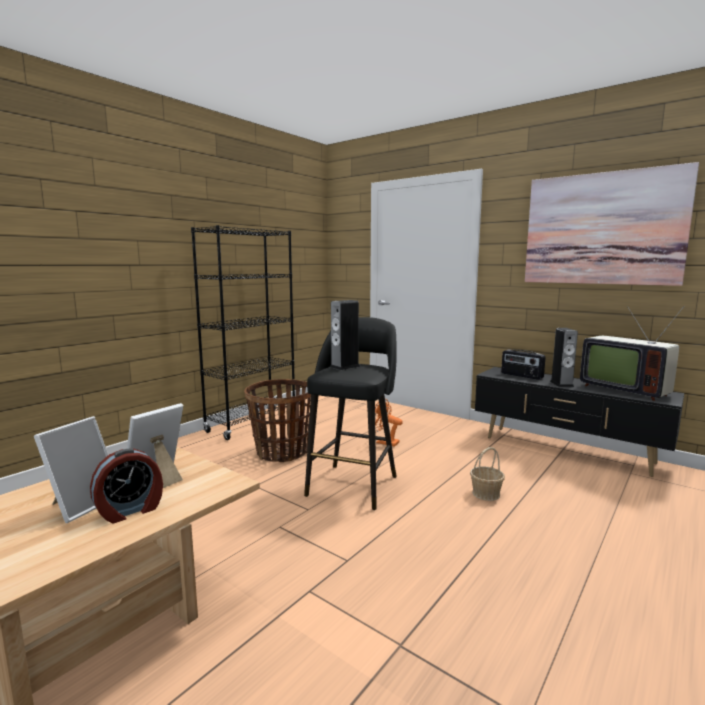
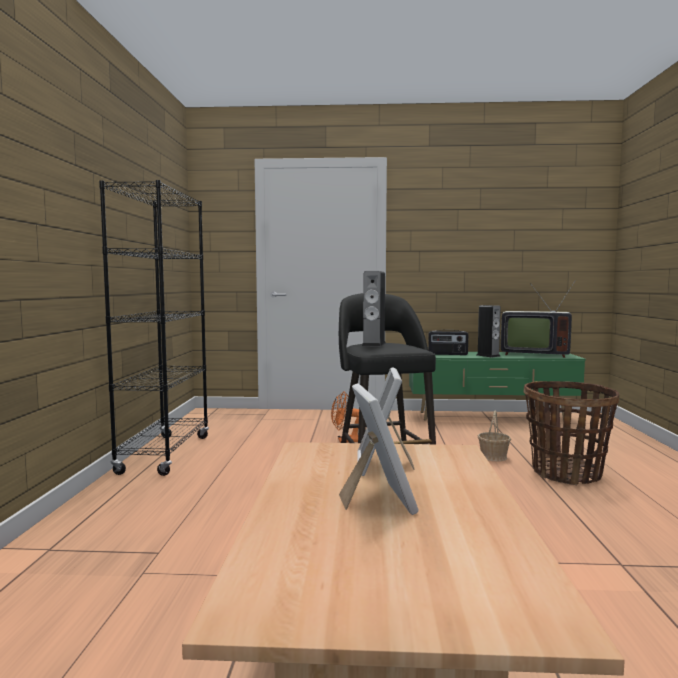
camera: 35 degrees left, 5 degrees down
(130, 510) = (440, 489): alarm clock -> none
(282, 452) = (258, 471): basket -> basket (566, 473)
(566, 450) = (491, 417): black tv stand -> green tv stand
(602, 229) = (497, 220): picture -> none

